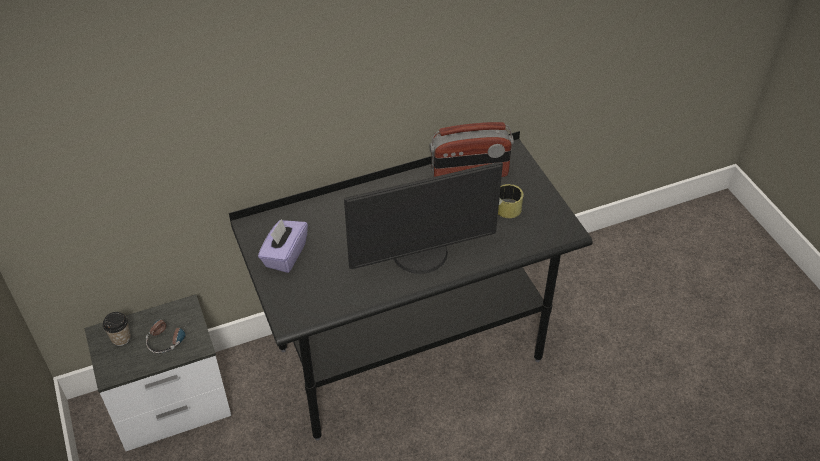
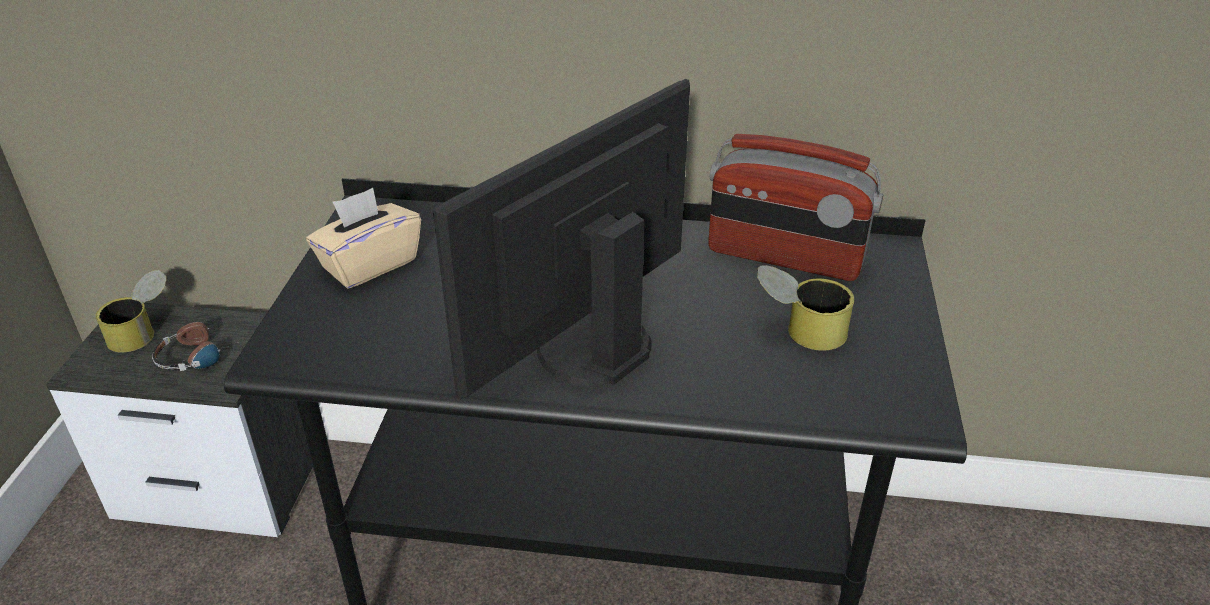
camera: 30 degrees right, 10 degrees down
(121, 338) = (143, 331): cup -> can
(285, 255) = (369, 264): purple tissue box -> beige tissue box
(421, 255) = (589, 345): monitor -> monitor turned 120 degrees clockwise

